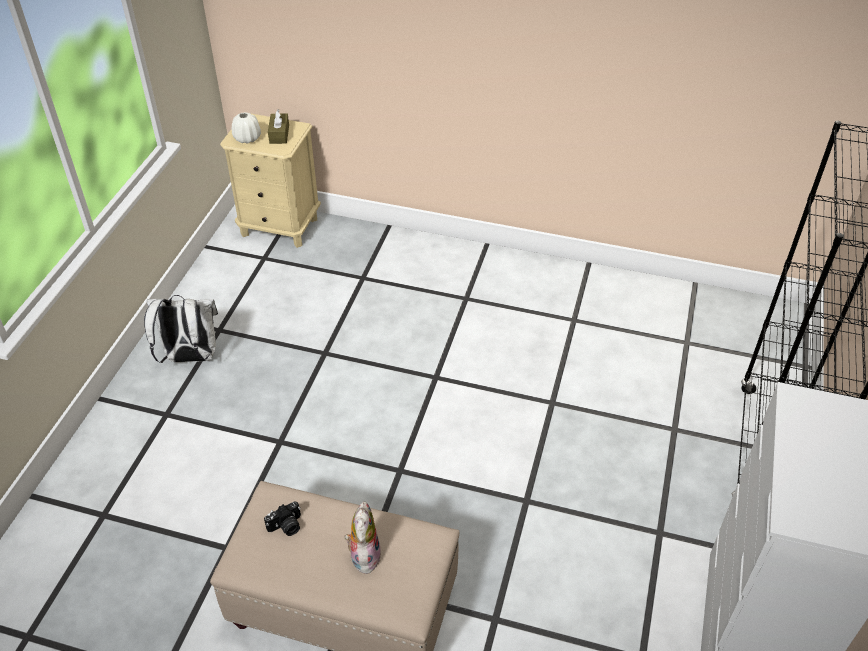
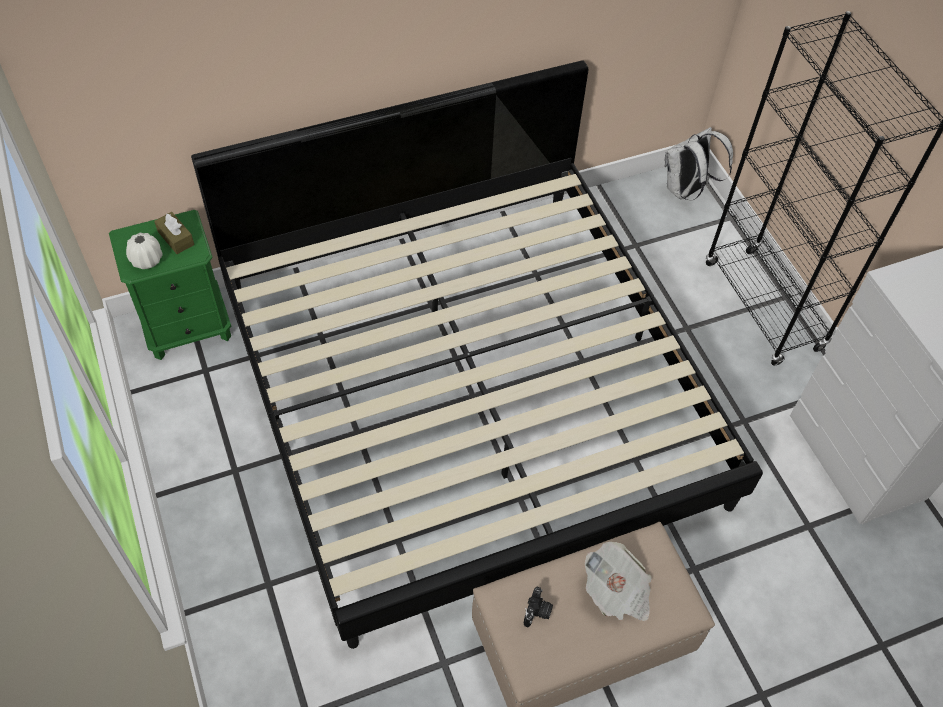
camera: 40 degrees left, 10 degrees up
(190, 357) = (234, 515): white backpack -> white backpack (686, 190)
(279, 226) = (188, 328): beige nightstand -> green nightstand
(363, 555) = (617, 592): plush toy -> newspaper
(434, 374) = (469, 393): none -> bed

